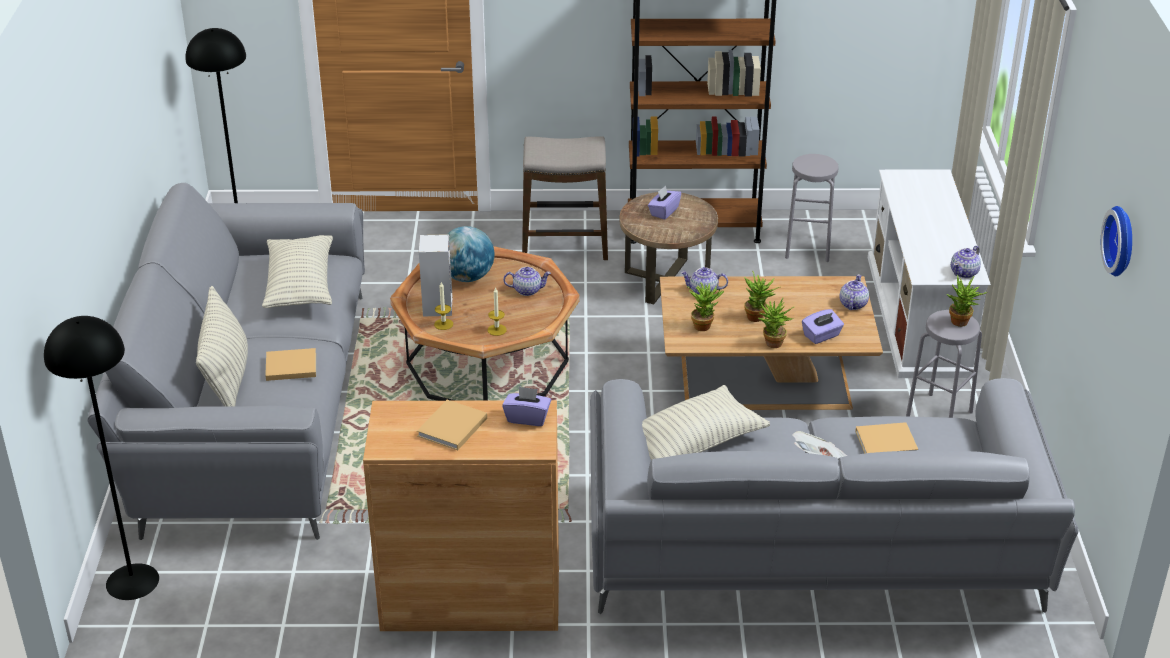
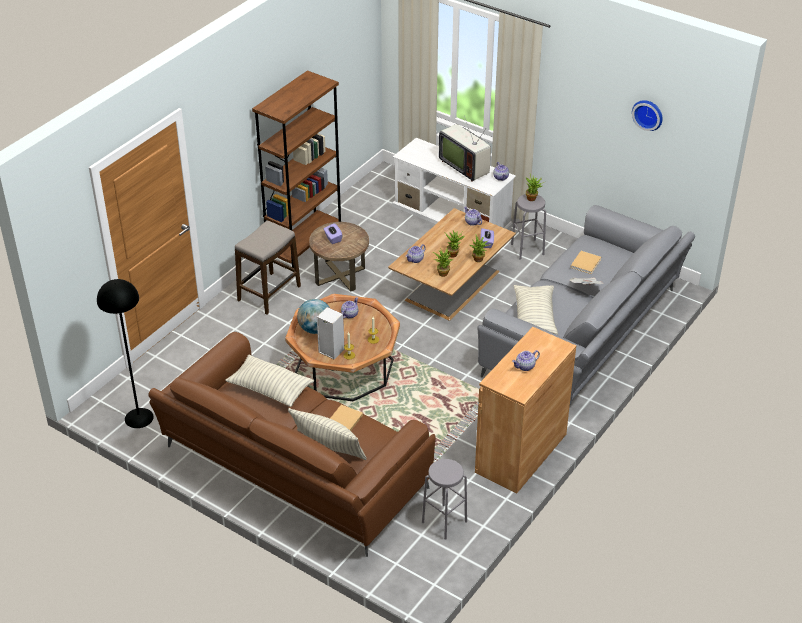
camera: 55 degrees left, 5 degrees up
(132, 581) = (399, 571): black floor lamp -> none
(252, 406) = (292, 469): grey sofa -> brown sofa
(451, 428) = (525, 366): beige book -> teapot
(527, 418) = (538, 340): purple tissue box -> none
(807, 248) = (364, 219): grey stool -> grey stool (444, 522)
(944, 233) = (465, 166): none -> television

